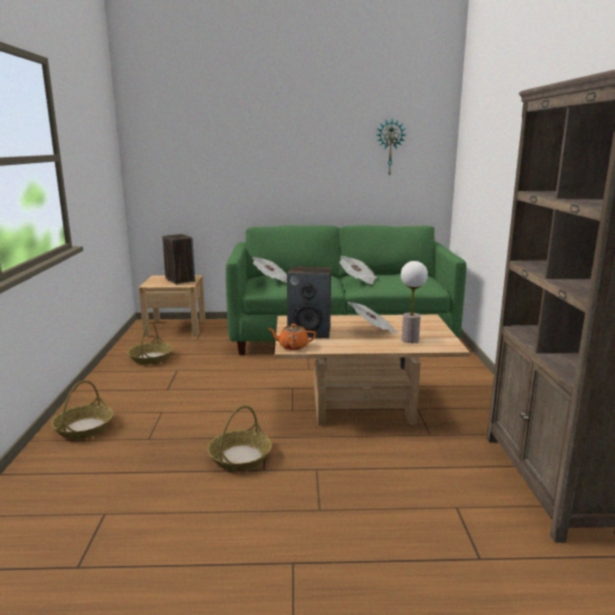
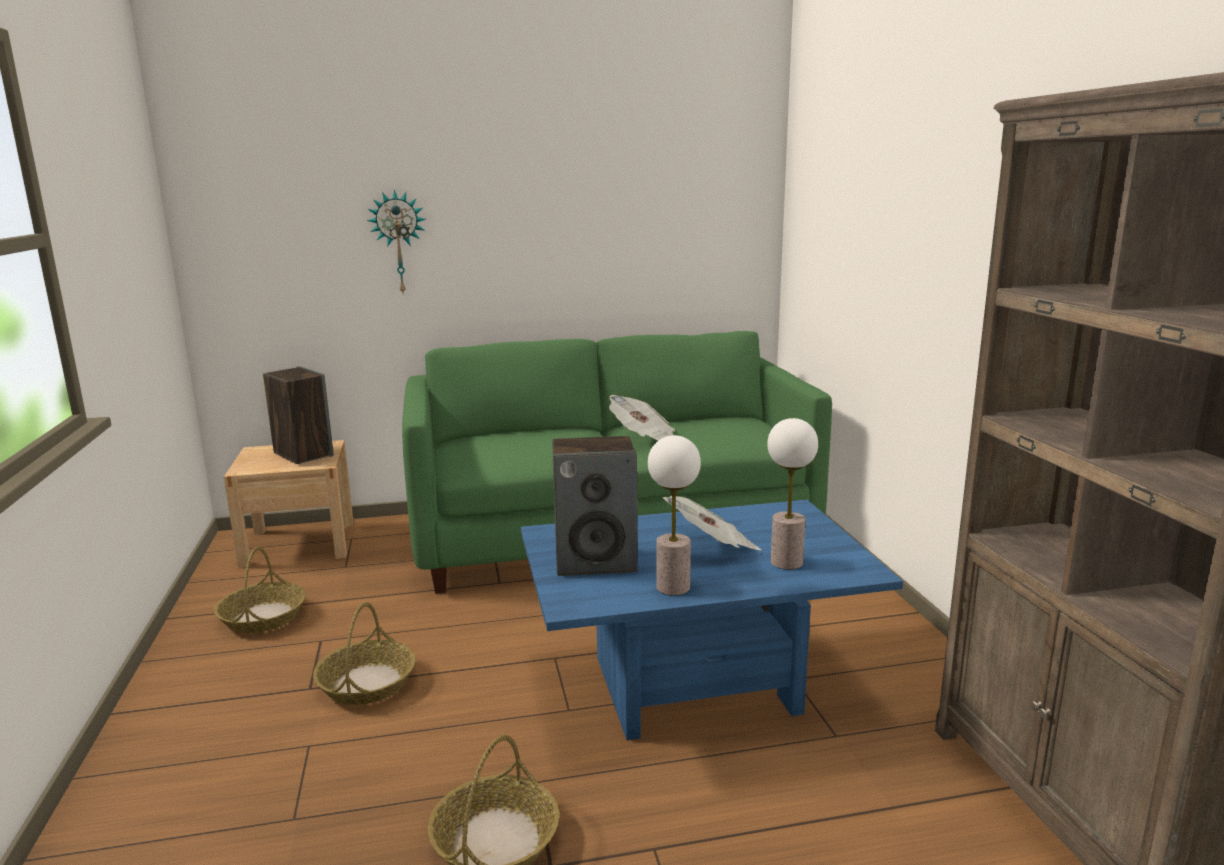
camera: 10 degrees left, 0 degrees up
(84, 428) = (147, 808): basket -> basket (366, 683)
(272, 280) = (487, 448): newspaper -> none
(292, 346) = (575, 599): orange teapot -> none
(344, 345) = (673, 587): none -> table lamp
(362, 406) = (694, 684): beige coffee table -> blue coffee table
(390, 147) = (673, 197): wall clock -> wall clock (398, 243)

